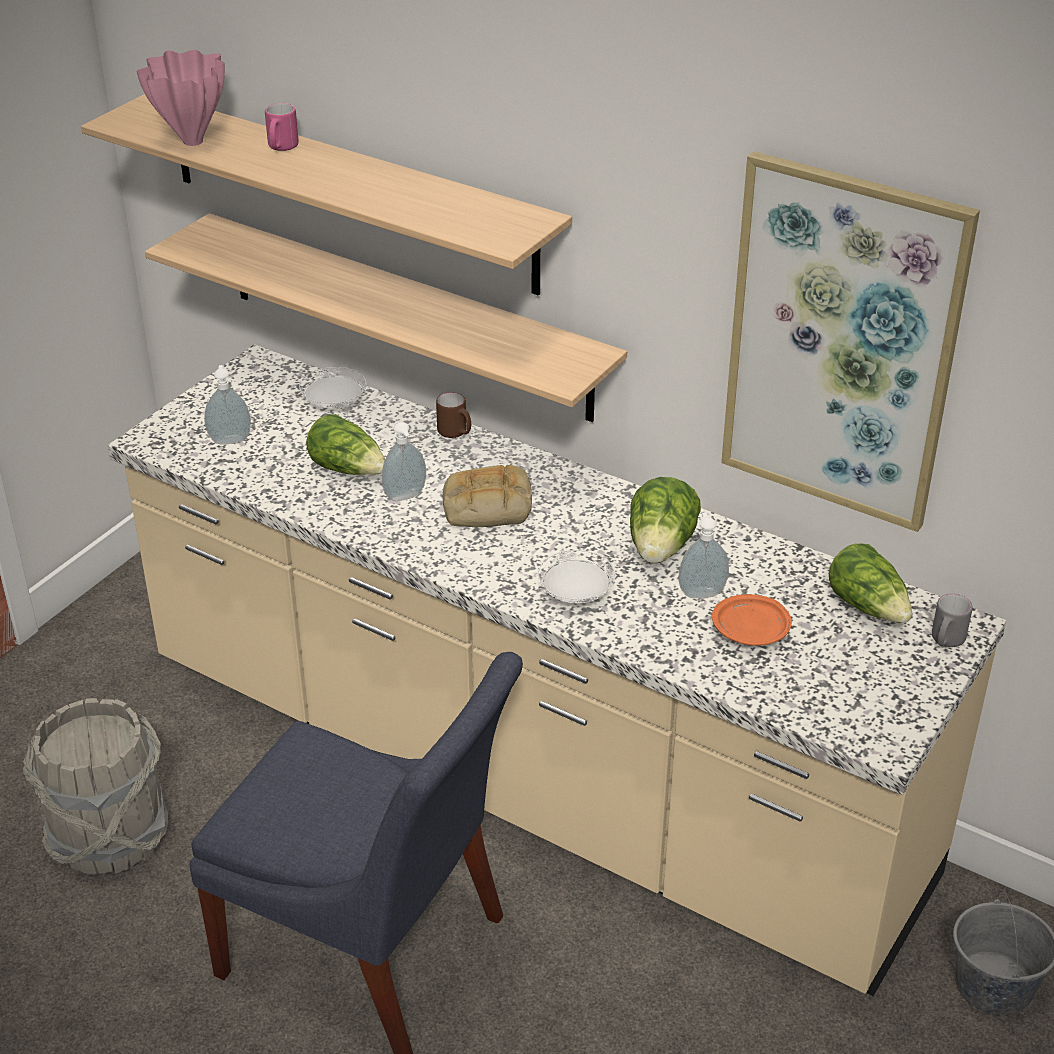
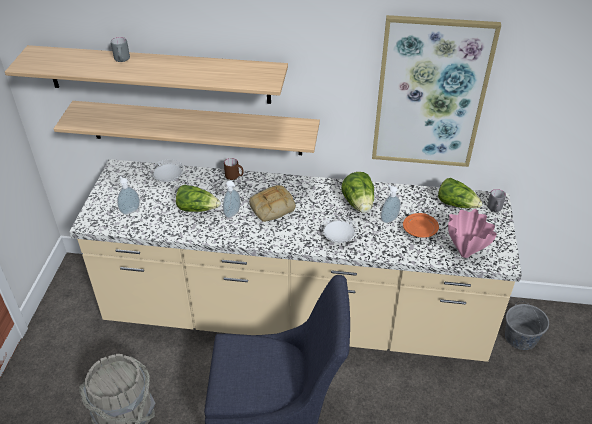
camera: 25 degrees left, 5 degrees up
(192, 141) = (72, 66): pink vase -> pink vase (464, 253)
(281, 148) = (122, 60): pink mug -> grey mug

